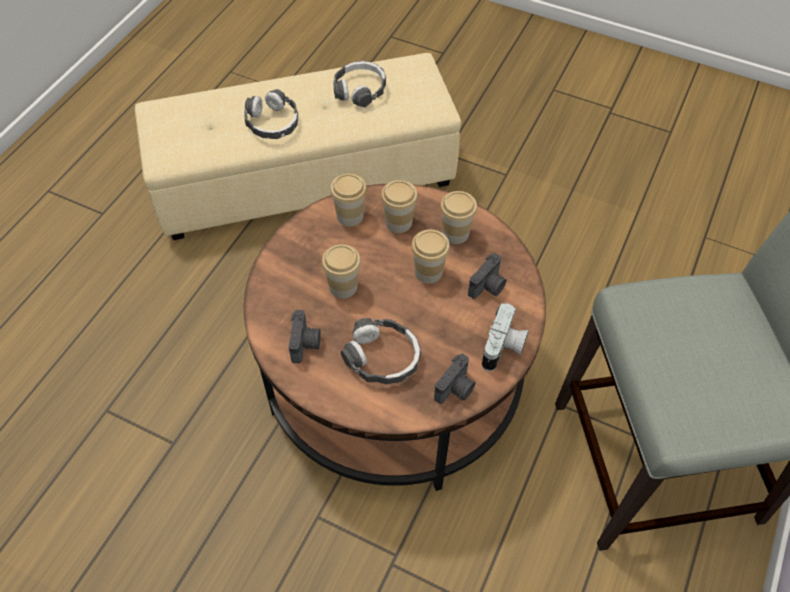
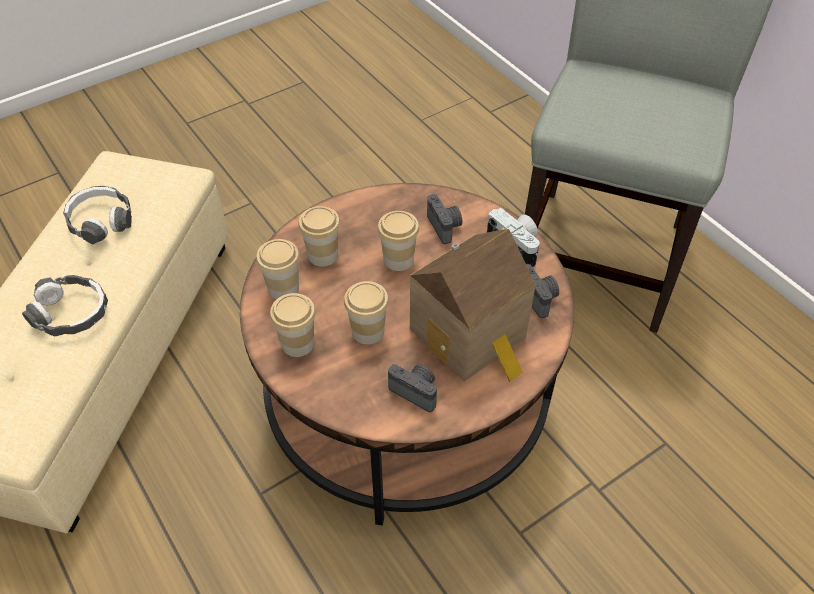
camera: 60 degrees left, 5 degrees down
(382, 357) = (472, 336): headphones -> toy house
(455, 233) = (369, 221): cup -> cup (298, 343)

